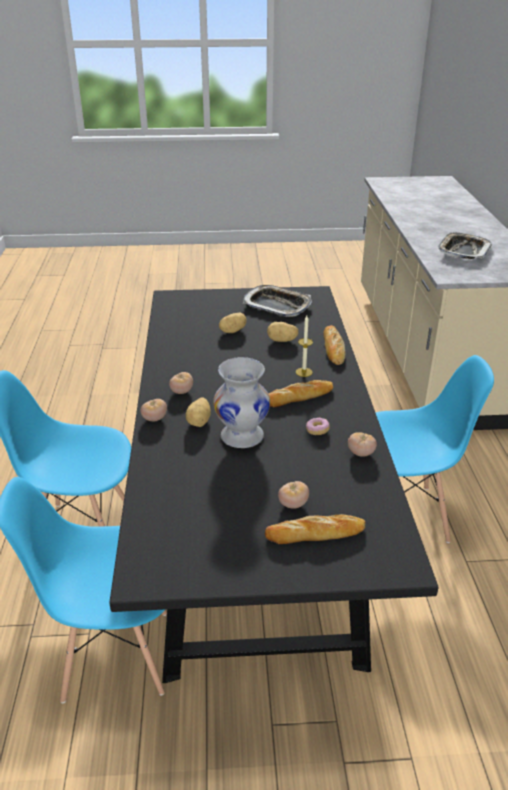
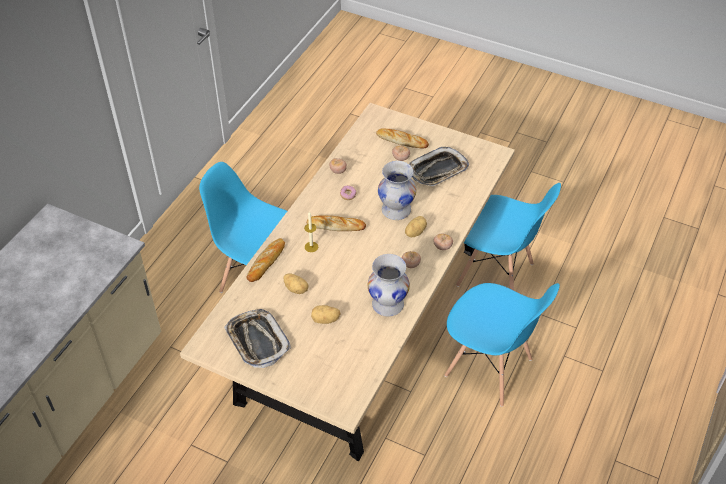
camera: 150 degrees left, 15 degrees up
(183, 356) = (387, 304): none -> white vase
(253, 522) = (363, 322): black dining table -> beige dining table
(463, 251) = (53, 279): tray -> tray (437, 170)

